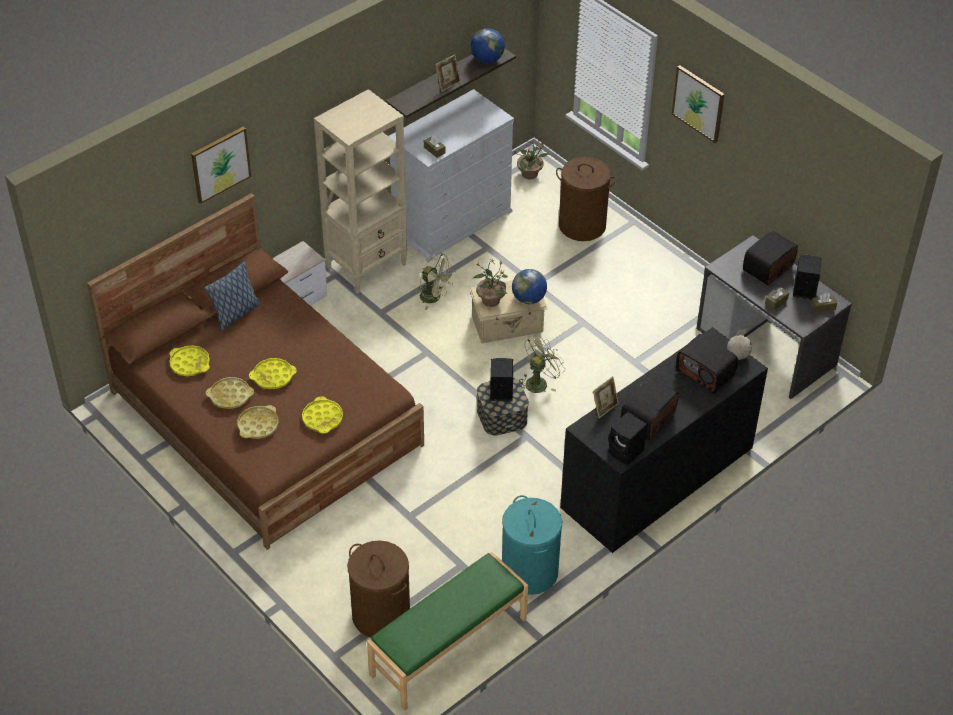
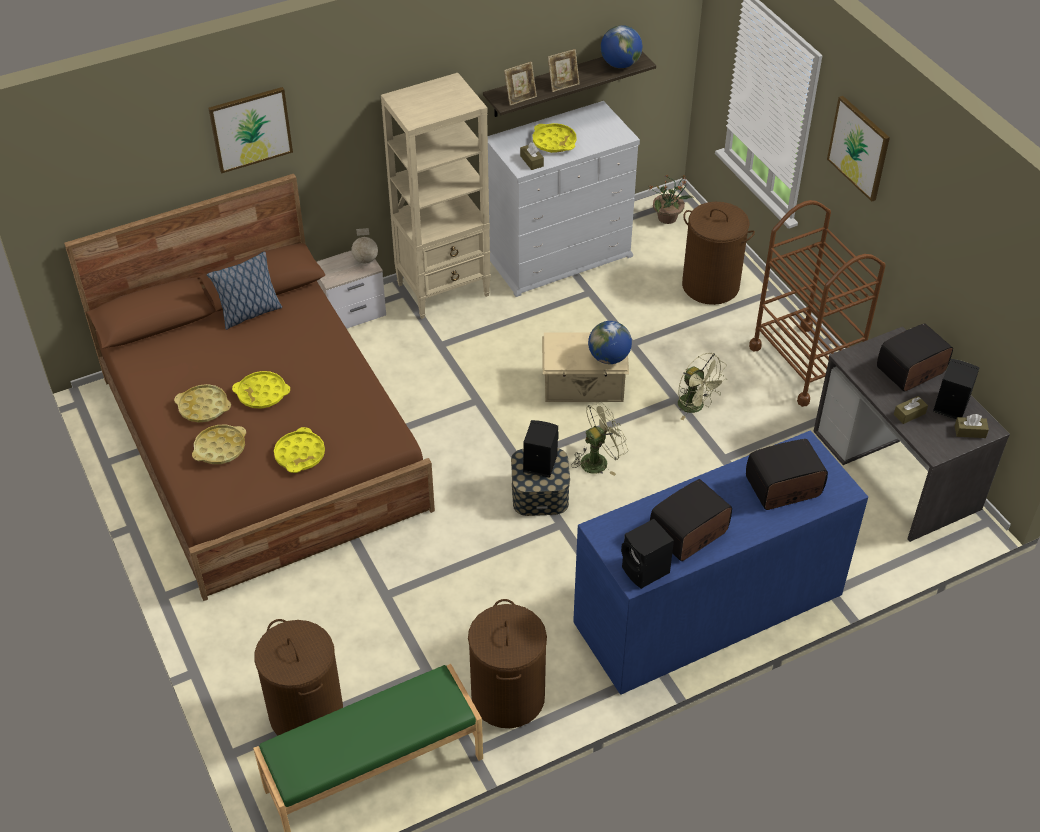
camera: 15 degrees right, 0 degrees up
(190, 364) = (174, 361): yellow tray -> yellow tray (554, 142)
(434, 298) = (508, 339): green fan -> green fan (696, 407)
(491, 300) = (562, 351): potted plant -> none
(529, 572) = (507, 697): turquoise laundry basket -> brown laundry basket
(604, 408) = (637, 508): picture frame -> picture frame (520, 98)
(657, 477) = (708, 608): black dresser -> blue dresser
(674, 276) = (804, 364): none -> brown cart
(706, 373) = (783, 488): radio -> radio turned 105 degrees clockwise
(738, 355) = (833, 473): globe -> globe (366, 260)

